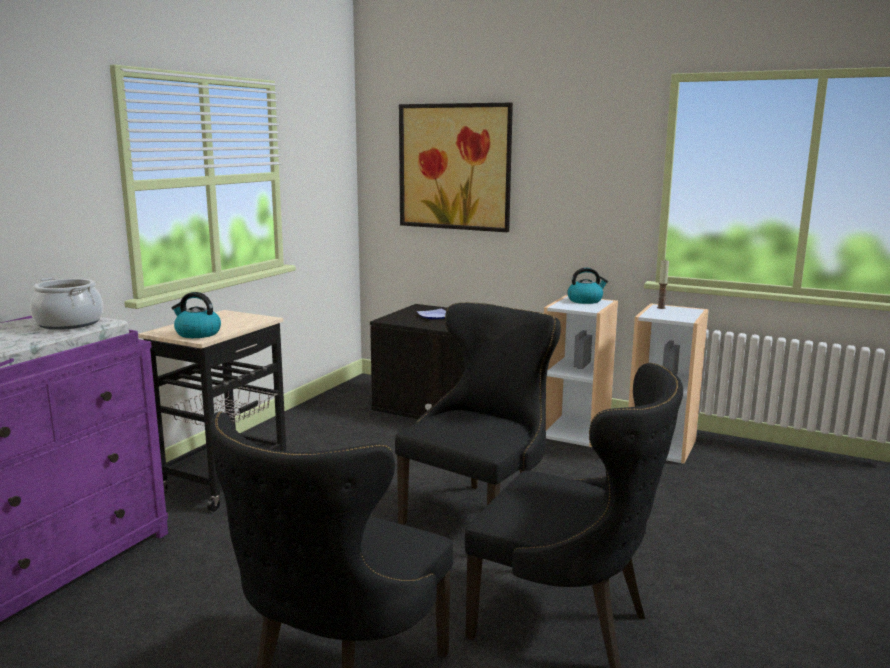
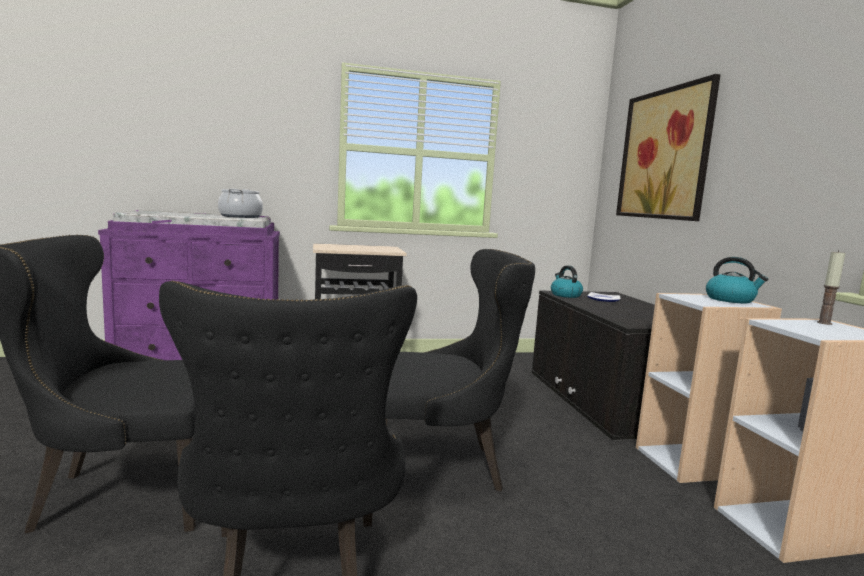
camera: 50 degrees right, 5 degrees down
(197, 334) = (332, 247): kettle -> kettle (565, 295)

